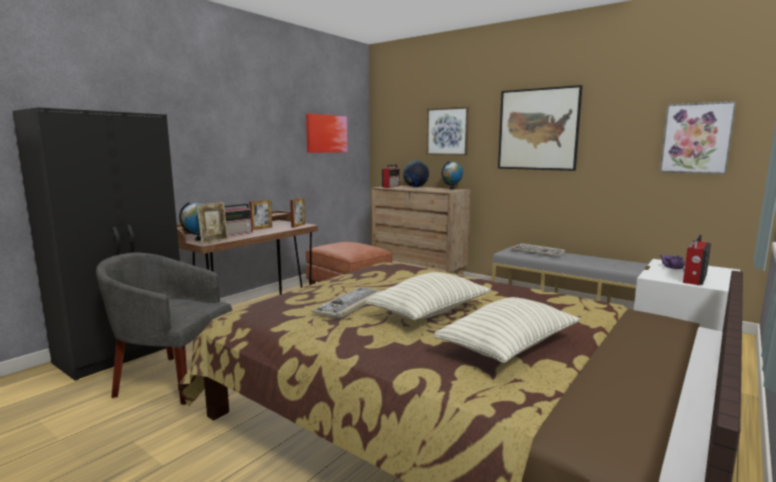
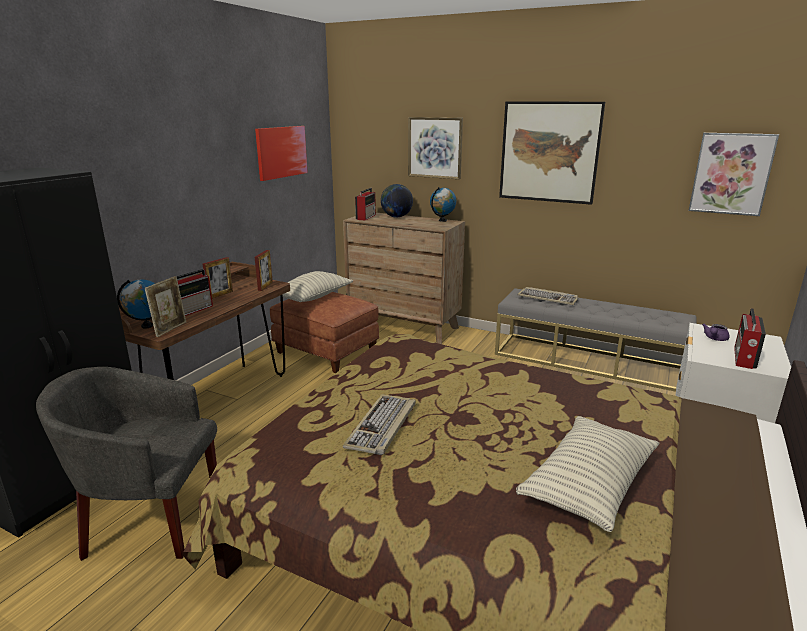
camera: 10 degrees left, 10 degrees up
(429, 312) = (479, 432): pillow -> pillow (313, 297)

